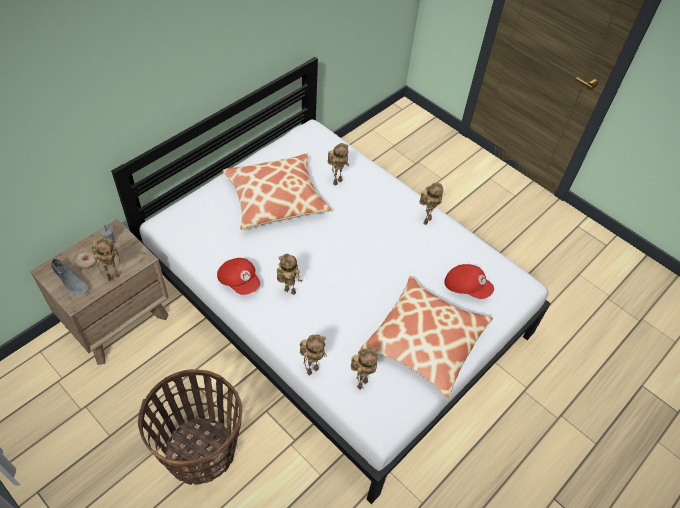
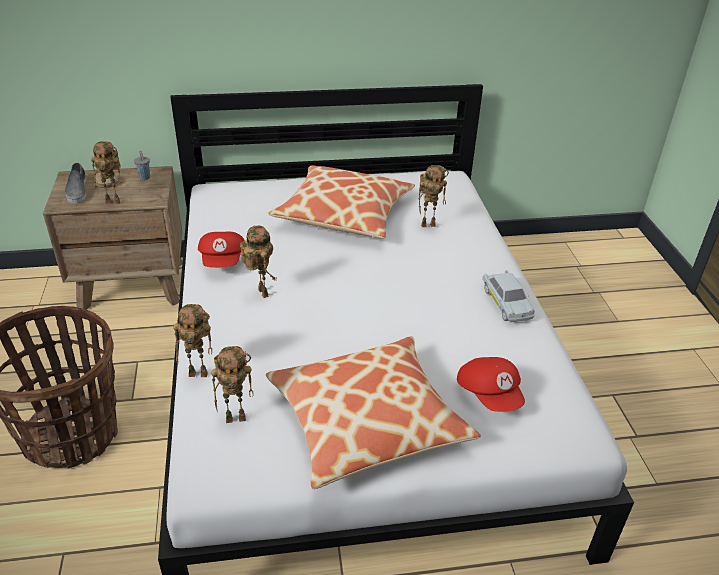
camera: 40 degrees right, 15 degrees down
(426, 220) = (506, 303): toy robot -> white toy car

